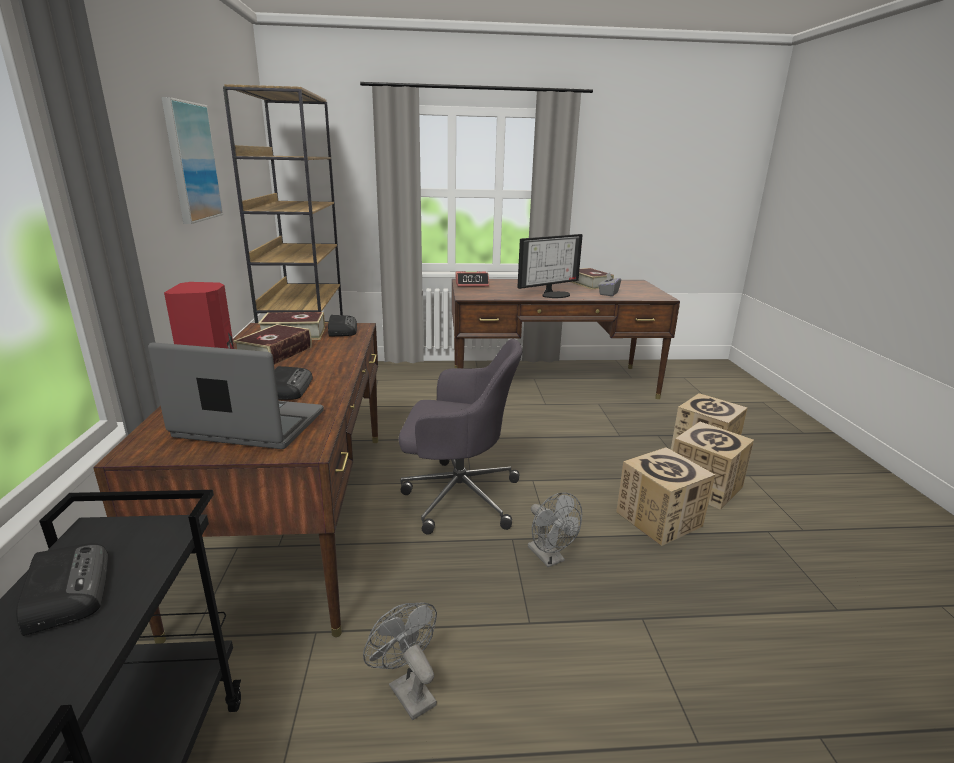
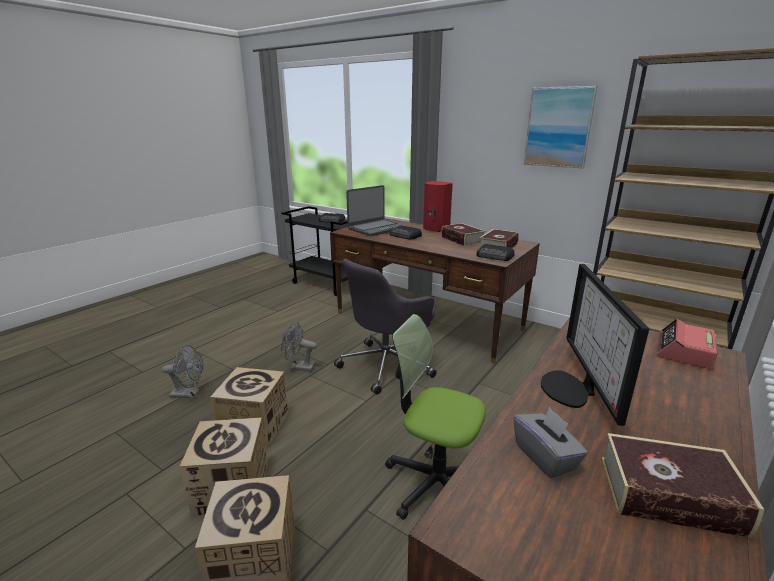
camera: 130 degrees right, 0 degrees up
(407, 690) = (299, 316): grey fan -> grey fan (189, 394)
(564, 423) = (435, 483): none -> office chair

